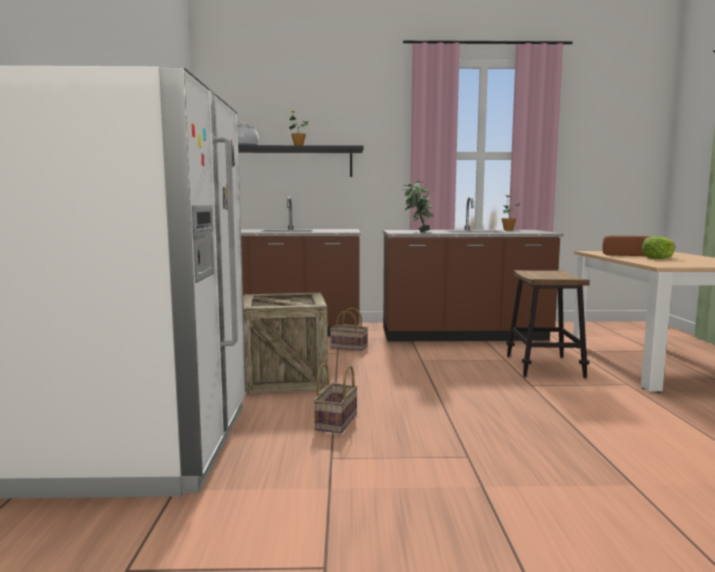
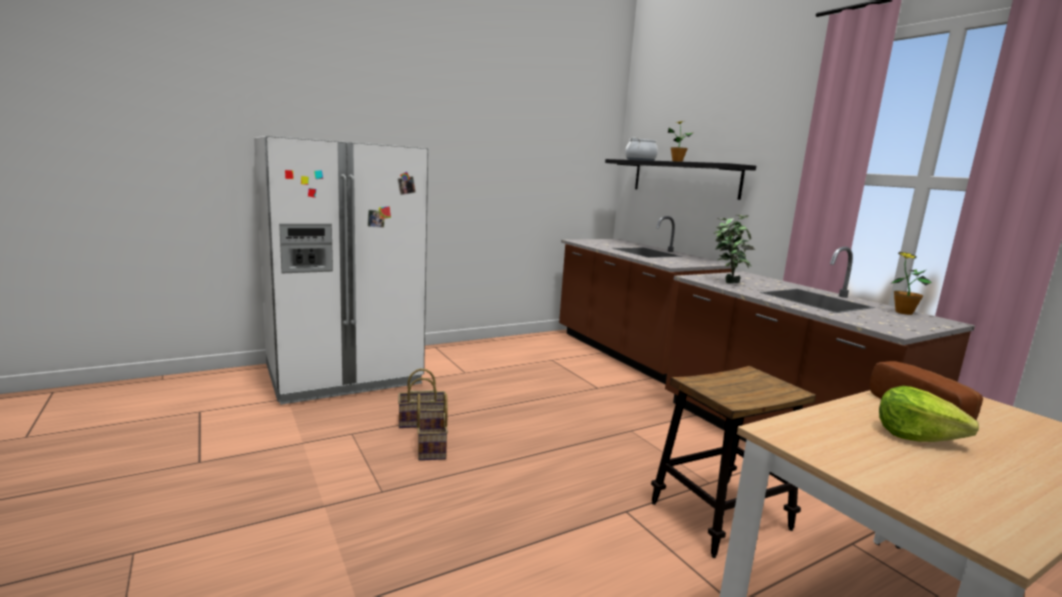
camera: 60 degrees right, 5 degrees up
(284, 378) = (502, 383): crate -> none
(348, 347) = (621, 389): basket -> basket (430, 447)

